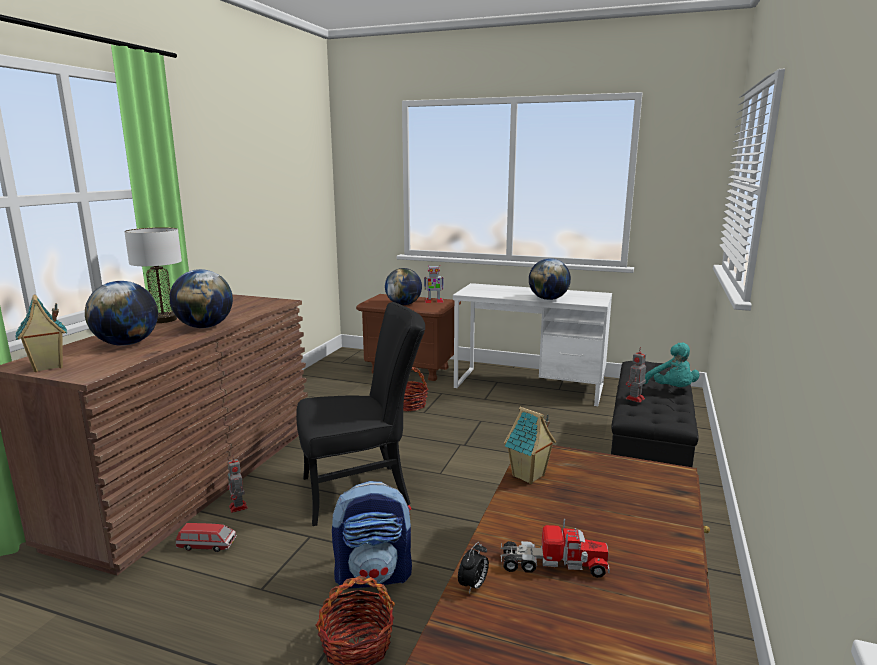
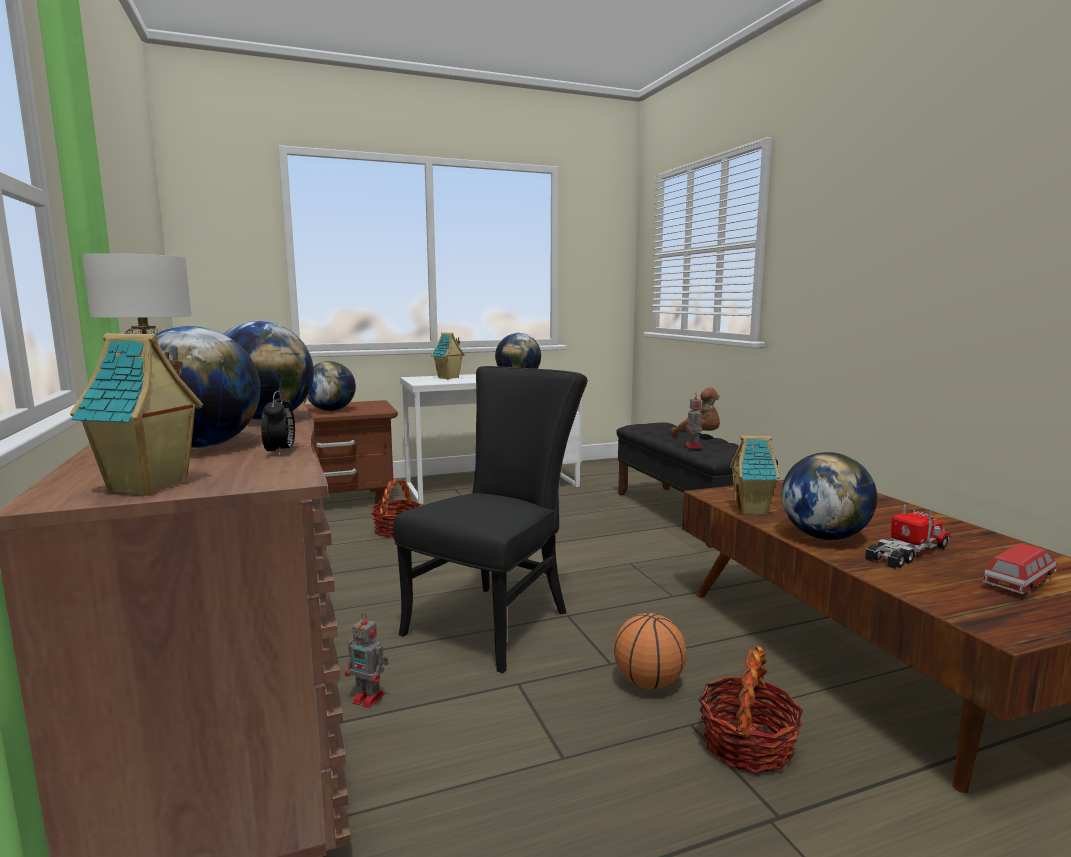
camera: 40 degrees left, 5 degrees down
(207, 545) = (405, 756): toy car -> toy car (1018, 583)
(374, 575) = (648, 683): backpack -> basketball
(433, 301) = (361, 404): toy robot -> none
(473, 586) = (907, 586): alarm clock -> alarm clock (280, 452)
(498, 290) = (448, 378): none -> toy house
(523, 521) = (824, 537): none -> globe
(671, 389) = (699, 436): turquoise plush toy -> brown plush toy

